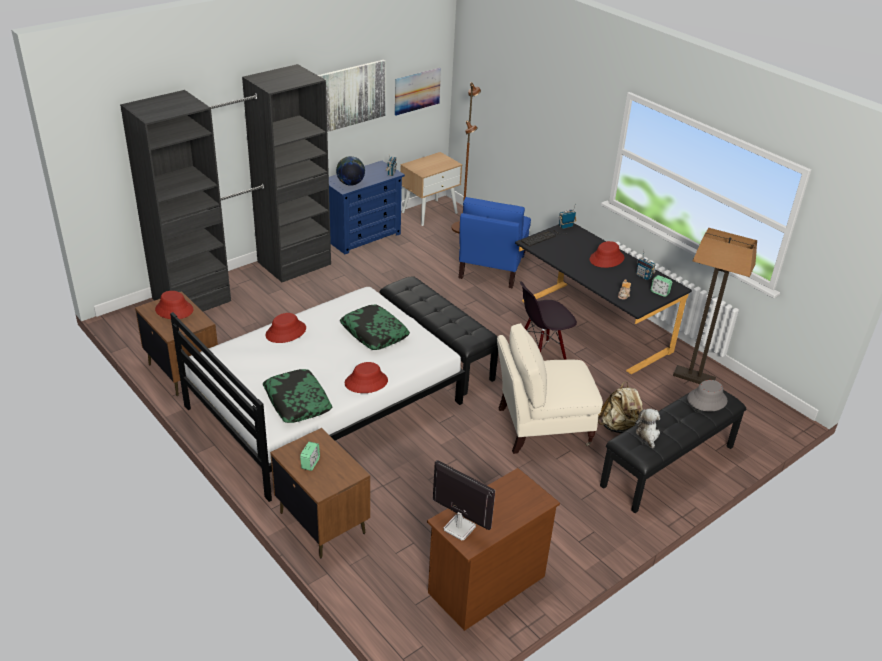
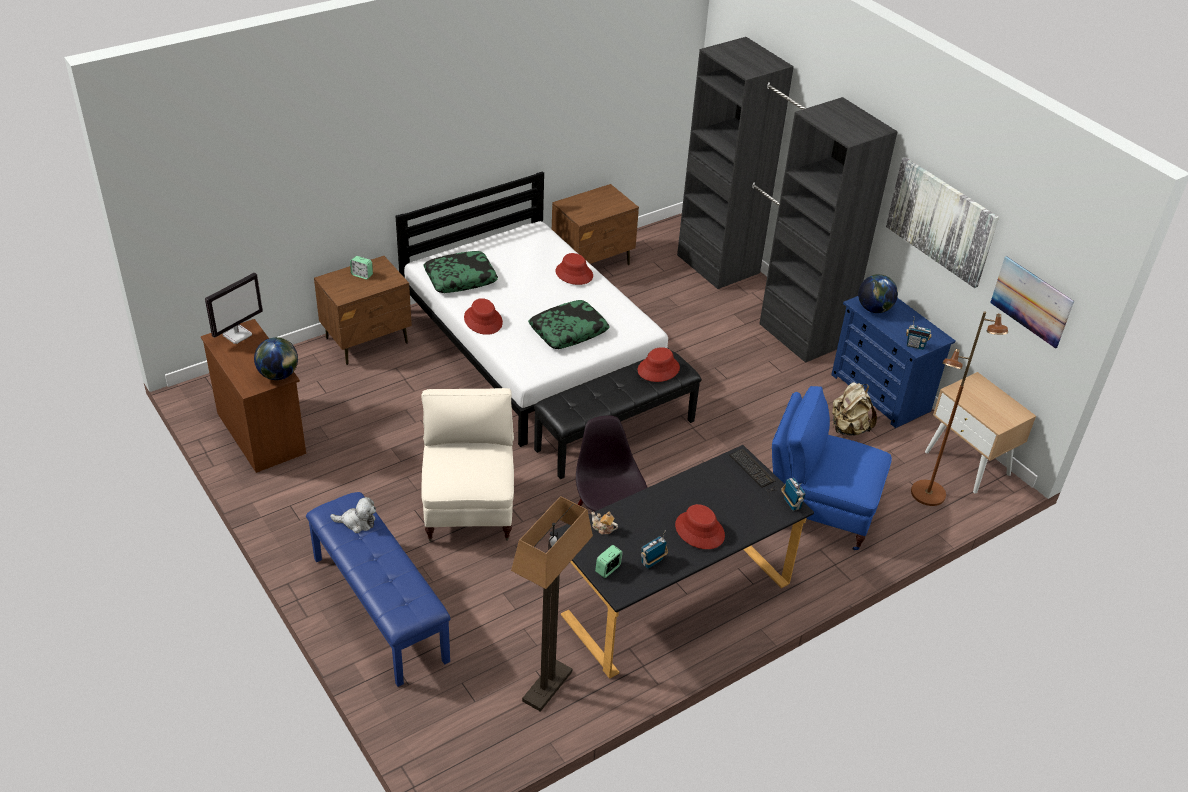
camera: 95 degrees right, 5 degrees up
(174, 310) = (604, 203): red hat -> red hat (658, 369)
(516, 483) = (278, 375): none -> globe
(619, 427) = (457, 577): beige backpack -> beige backpack (848, 428)
(668, 466) = (378, 608): black bench -> blue bench
(706, 400) = (406, 595): grey hat -> none

